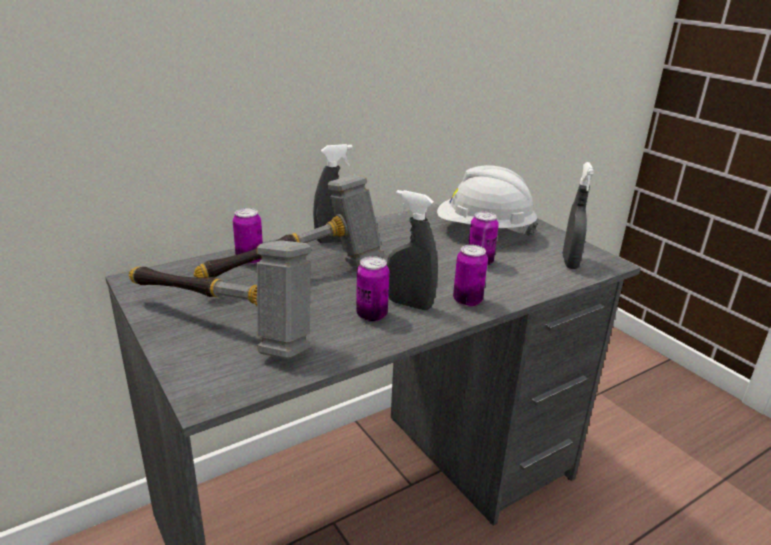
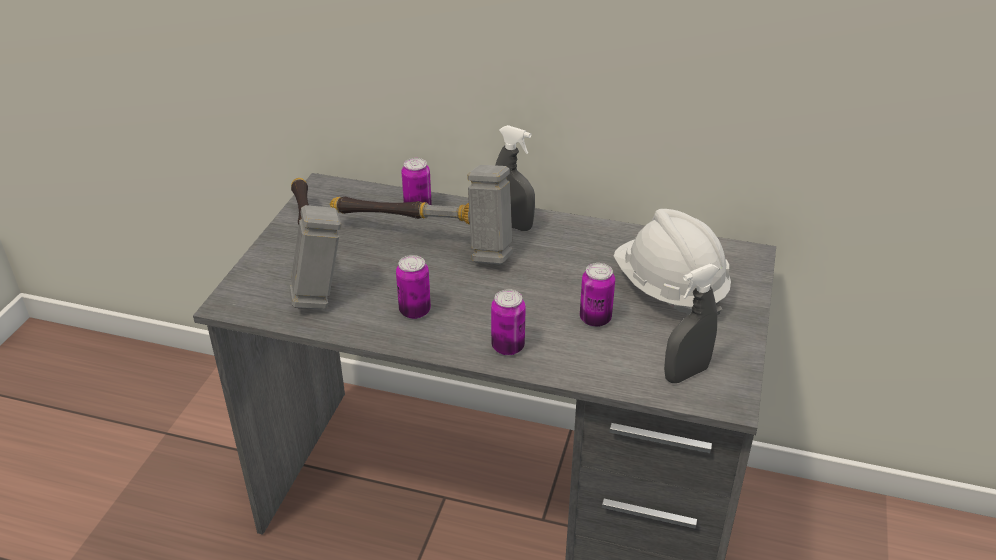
camera: 50 degrees right, 10 degrees up
(409, 304) = (458, 320): grey spray bottle -> none

